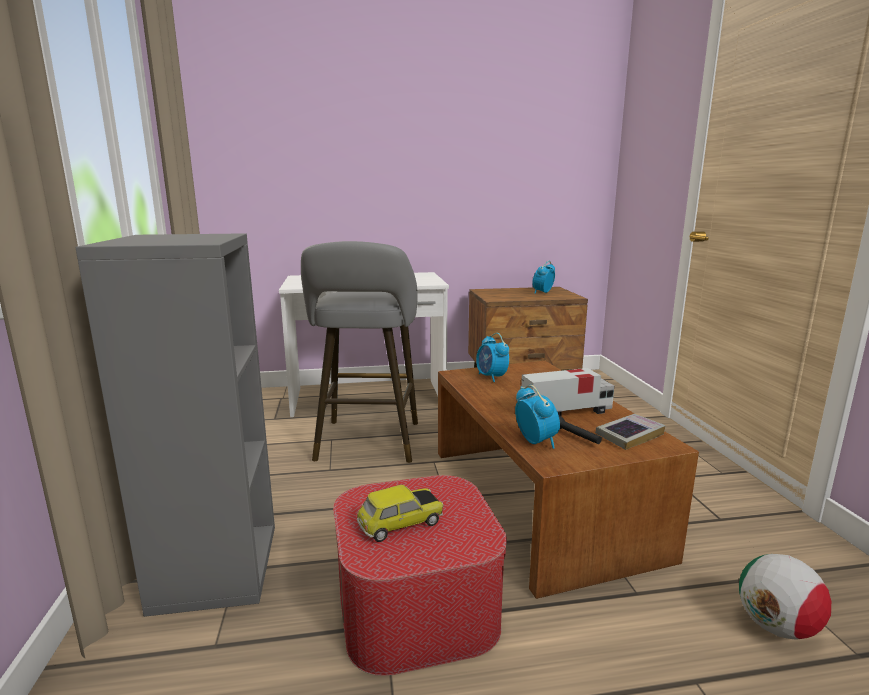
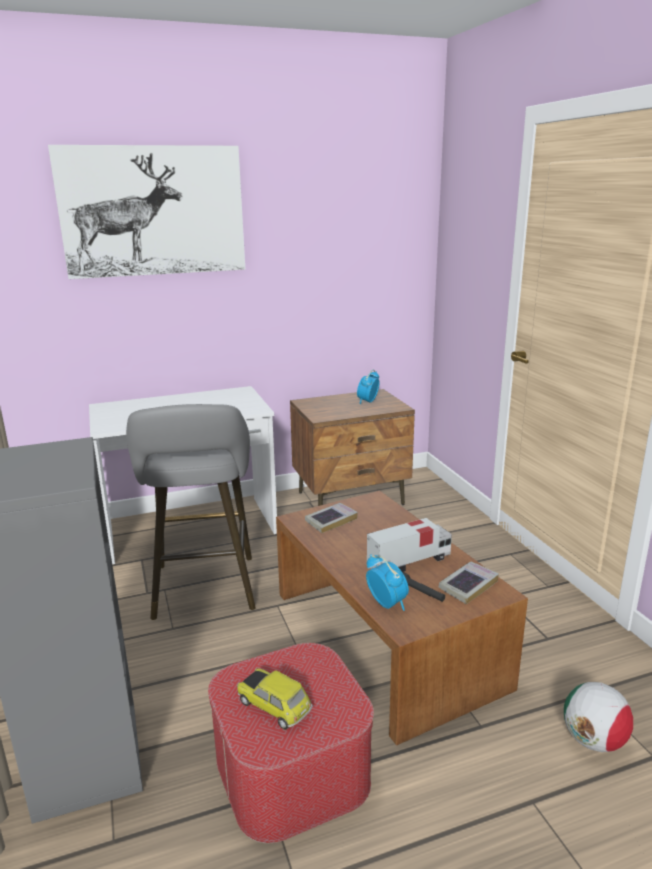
camera: 10 degrees left, 5 degrees up
(356, 104) = (153, 211): none -> picture
(400, 523) = (275, 705): toy car -> toy car turned 105 degrees counterclockwise
(491, 377) = (331, 521): alarm clock -> book

